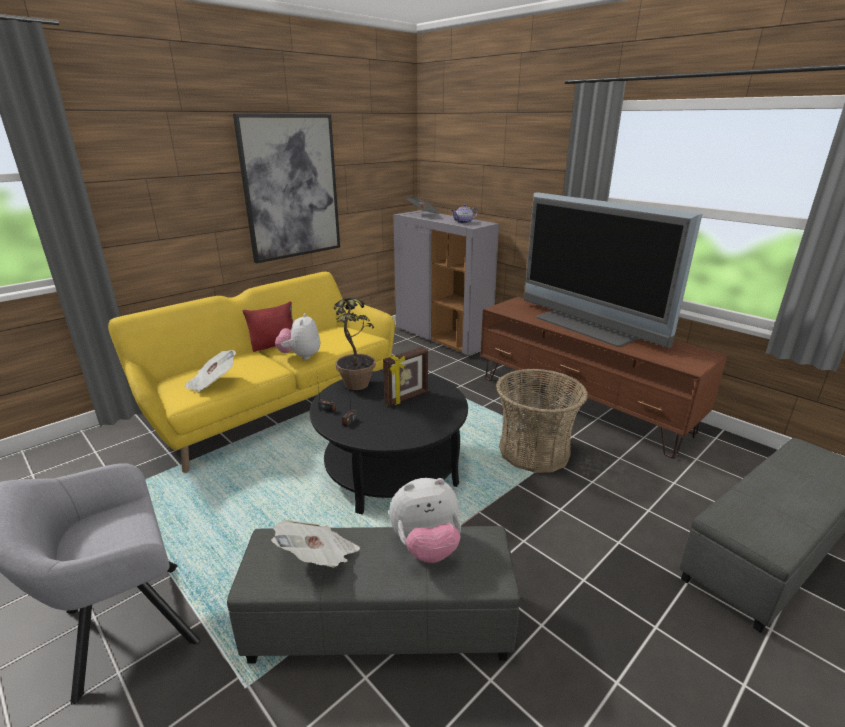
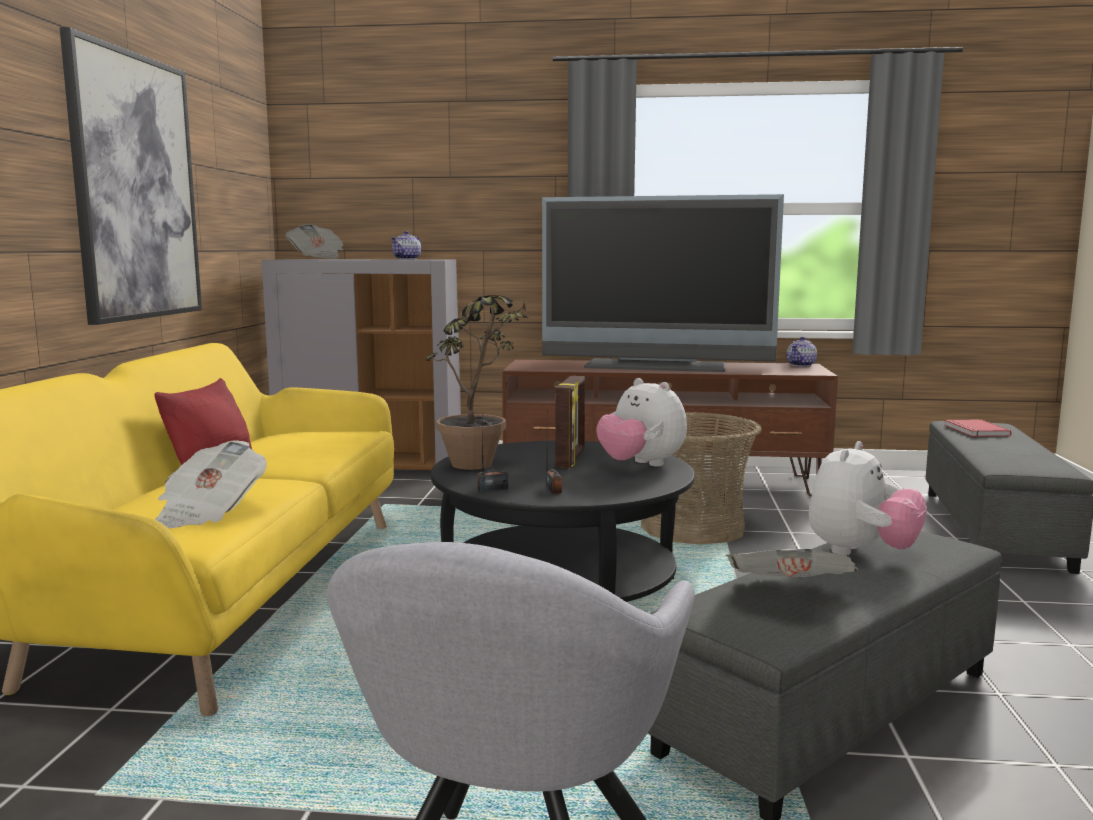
camera: 40 degrees left, 15 degrees down
(301, 356) = (300, 463): plush toy -> plush toy (641, 465)
(704, 353) = (801, 365): none -> teapot
(804, 465) = (974, 431): none -> red book

